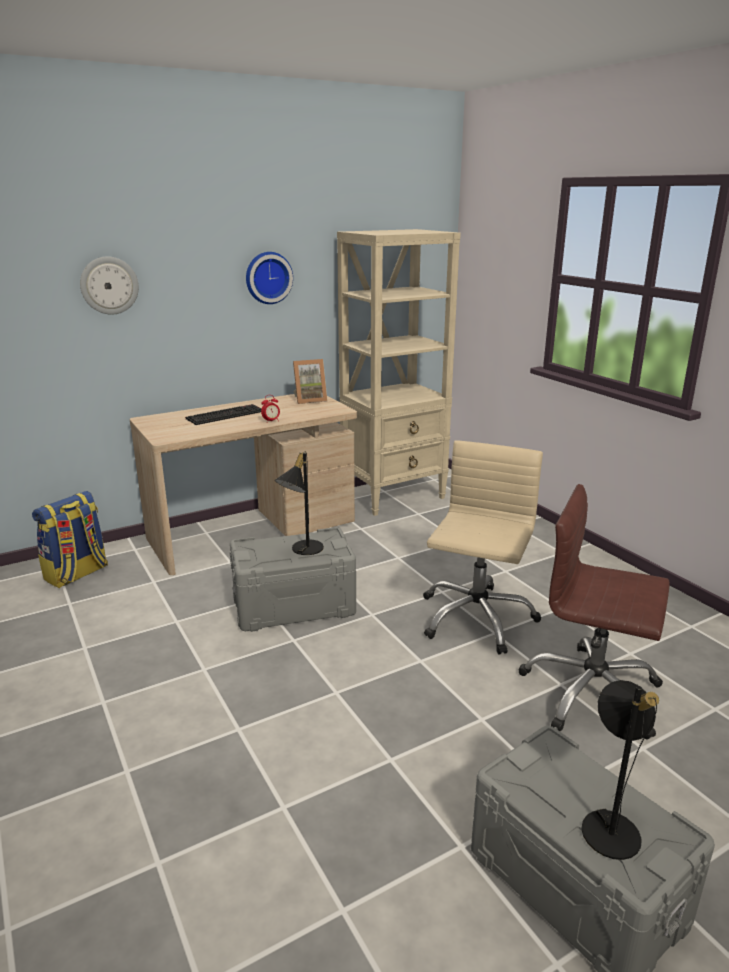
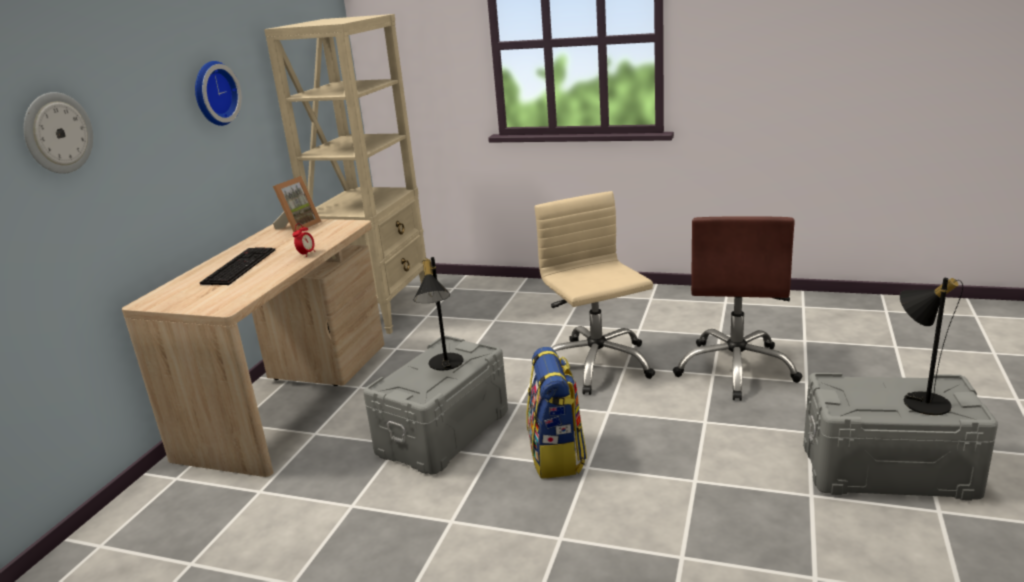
camera: 40 degrees left, 0 degrees up
(77, 574) = (144, 536): backpack -> backpack (557, 456)
(591, 693) = (736, 369): brown office chair -> brown office chair turned 60 degrees counterclockwise

